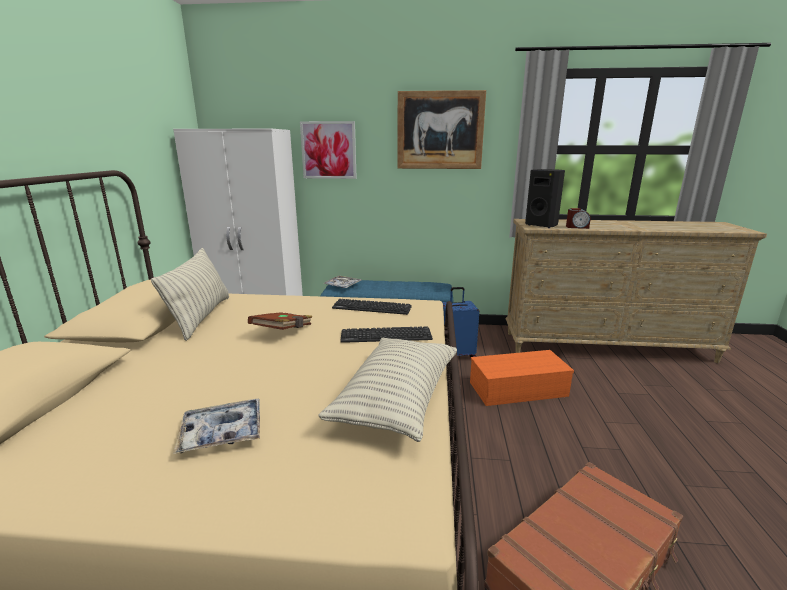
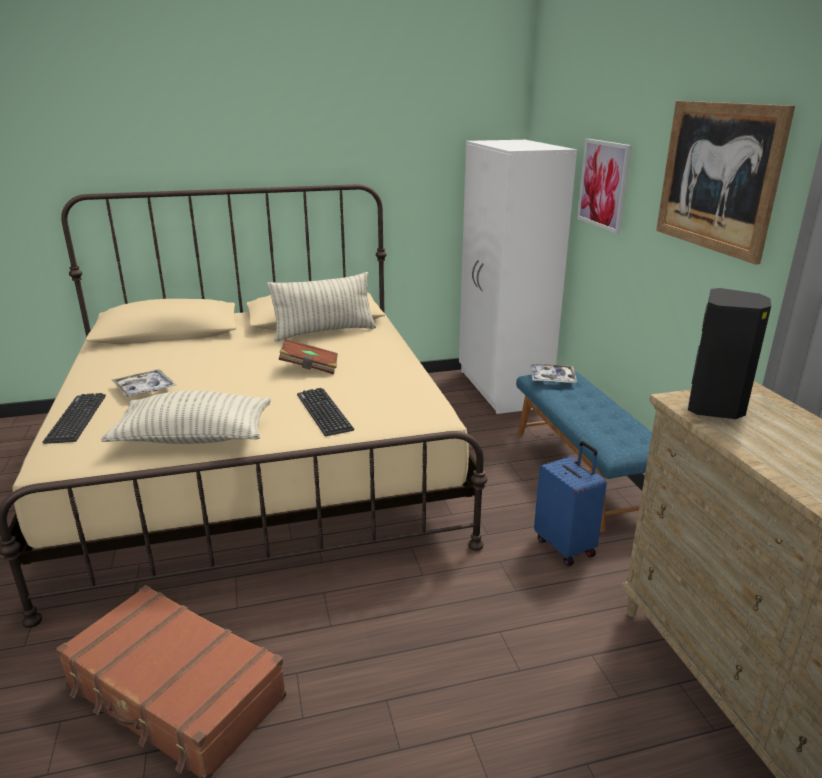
camera: 70 degrees right, 5 degrees up
(372, 307) = (398, 392): keyboard -> keyboard (76, 418)
(517, 389) = (503, 621): orange storage box -> none
(577, 227) = (751, 441): alarm clock -> none

